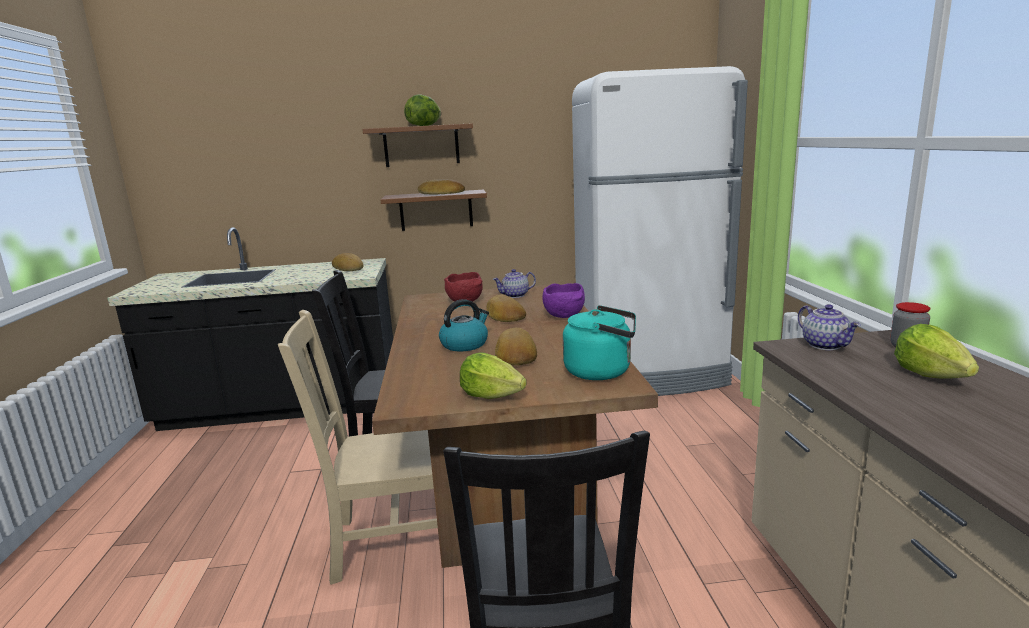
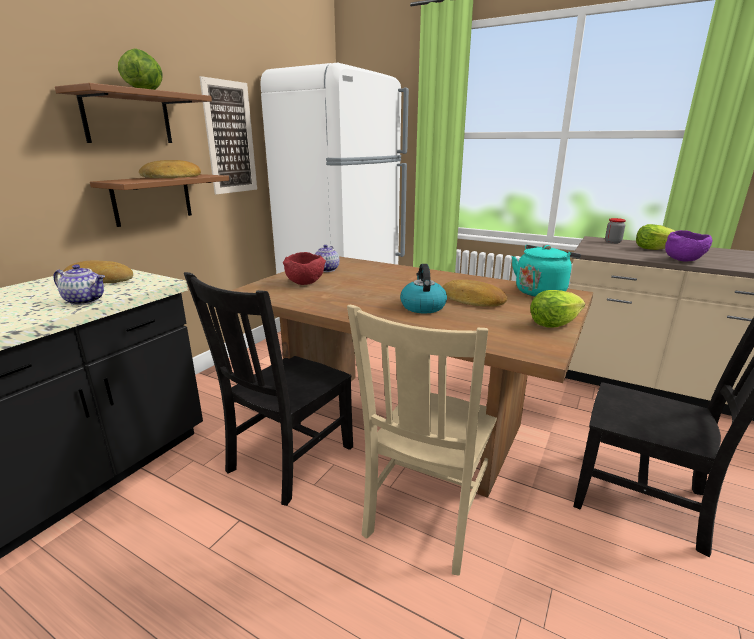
camera: 55 degrees left, 5 degrees up
(504, 315) = (372, 283): bread -> none
(527, 154) = (230, 138): none -> picture
(565, 316) = (412, 272): purple bowl -> purple bowl (683, 260)
(826, 345) = (595, 248): teapot -> teapot (86, 300)

